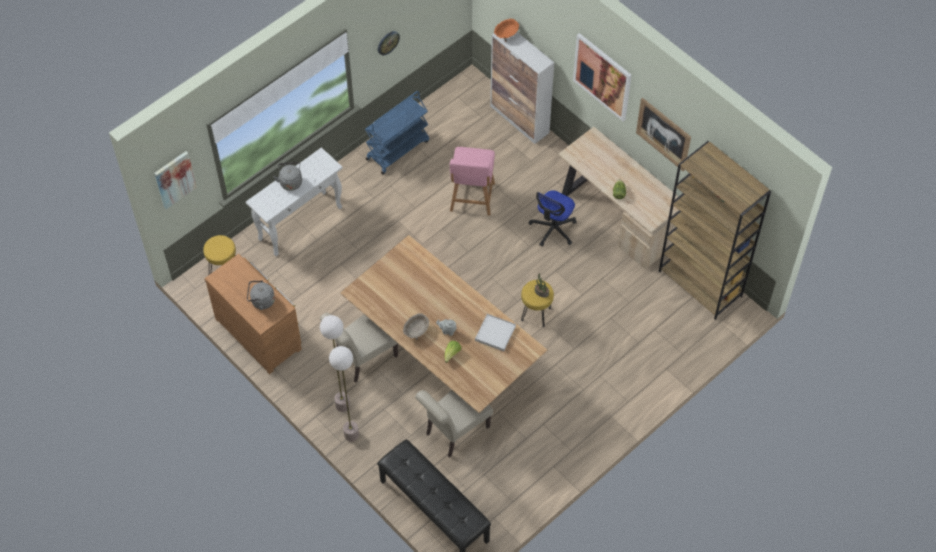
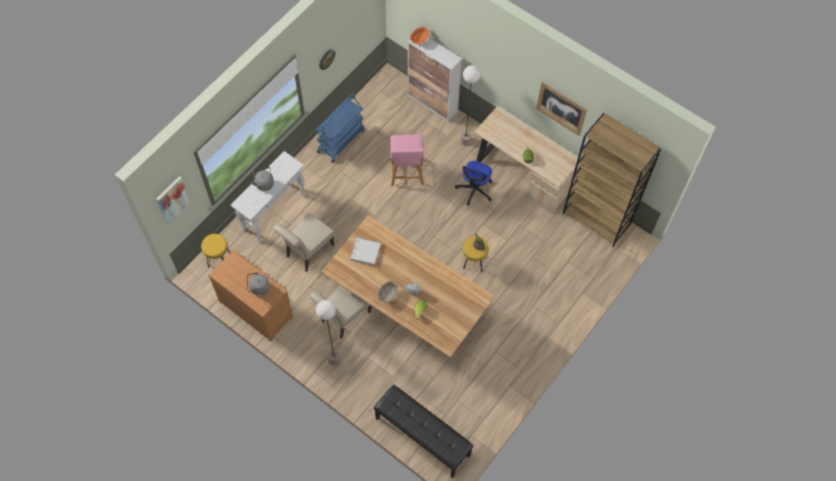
camera: 10 degrees left, 5 degrees up
(351, 434) = (345, 383): floor lamp -> floor lamp (465, 141)
(454, 432) = (427, 369): beige chair -> beige chair (307, 252)
(495, 333) = (451, 288): white tray -> white tray (365, 252)
(602, 76) = (505, 67): picture -> none

